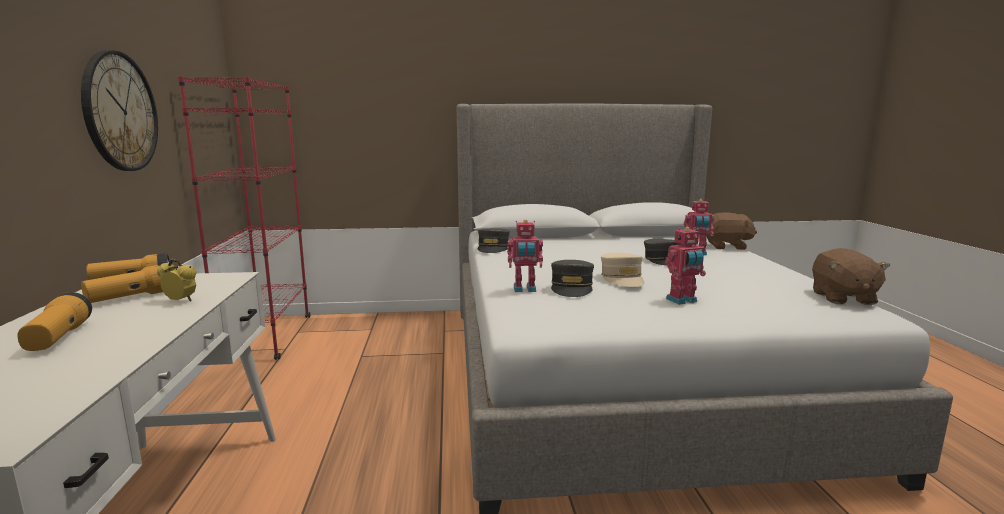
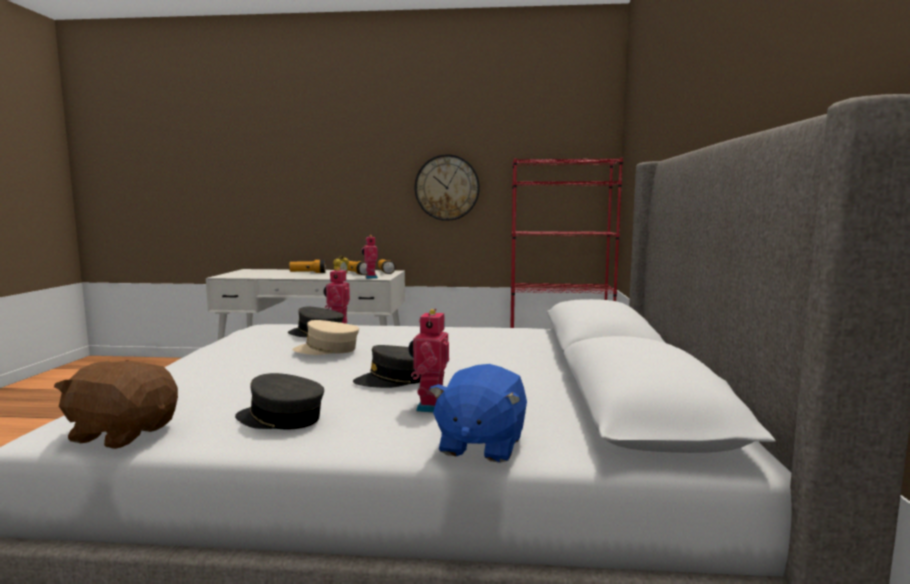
camera: 100 degrees right, 5 degrees down
(493, 248) = (505, 329): grey cap -> grey cap (280, 418)
(682, 301) = (242, 362): toy robot -> toy robot (370, 277)
(726, 246) = (480, 445): brown plush toy -> blue plush toy

